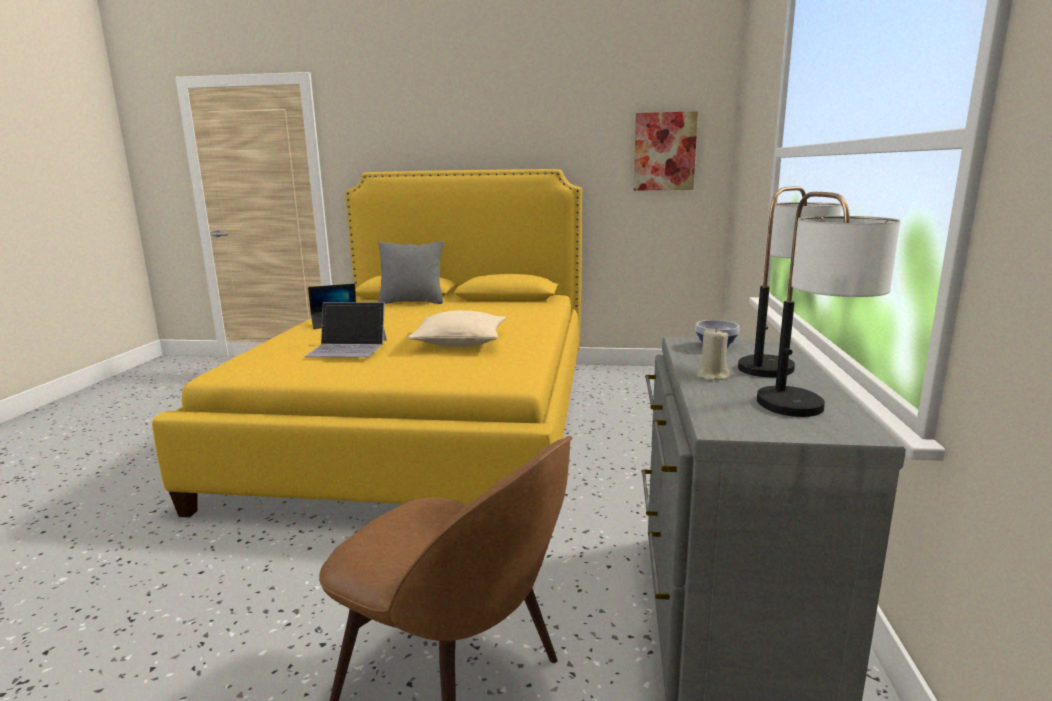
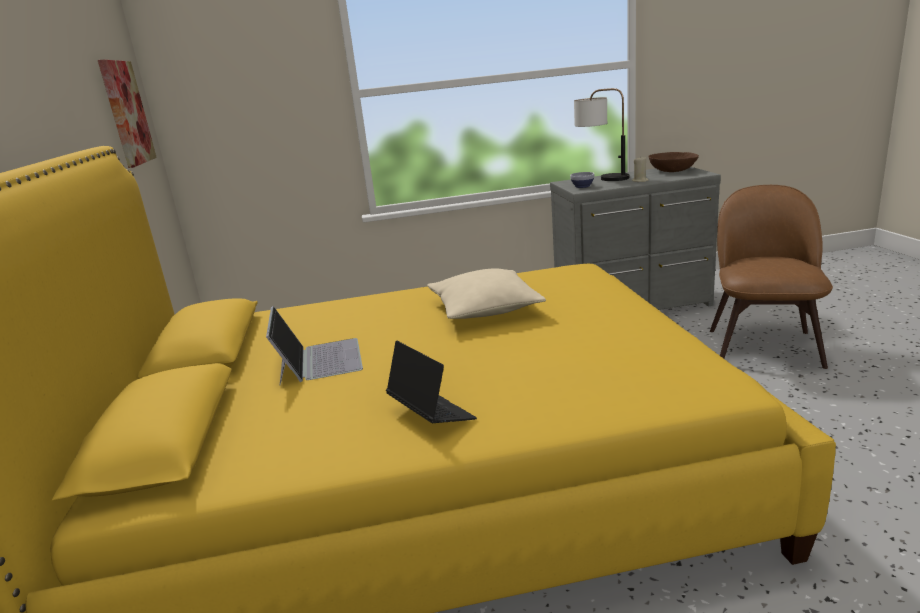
camera: 105 degrees left, 5 degrees up
(348, 348) = (567, 344): laptop -> laptop (318, 360)
(412, 302) = (235, 409): grey pillow -> none
(807, 417) = (672, 170): table lamp -> brown bowl

